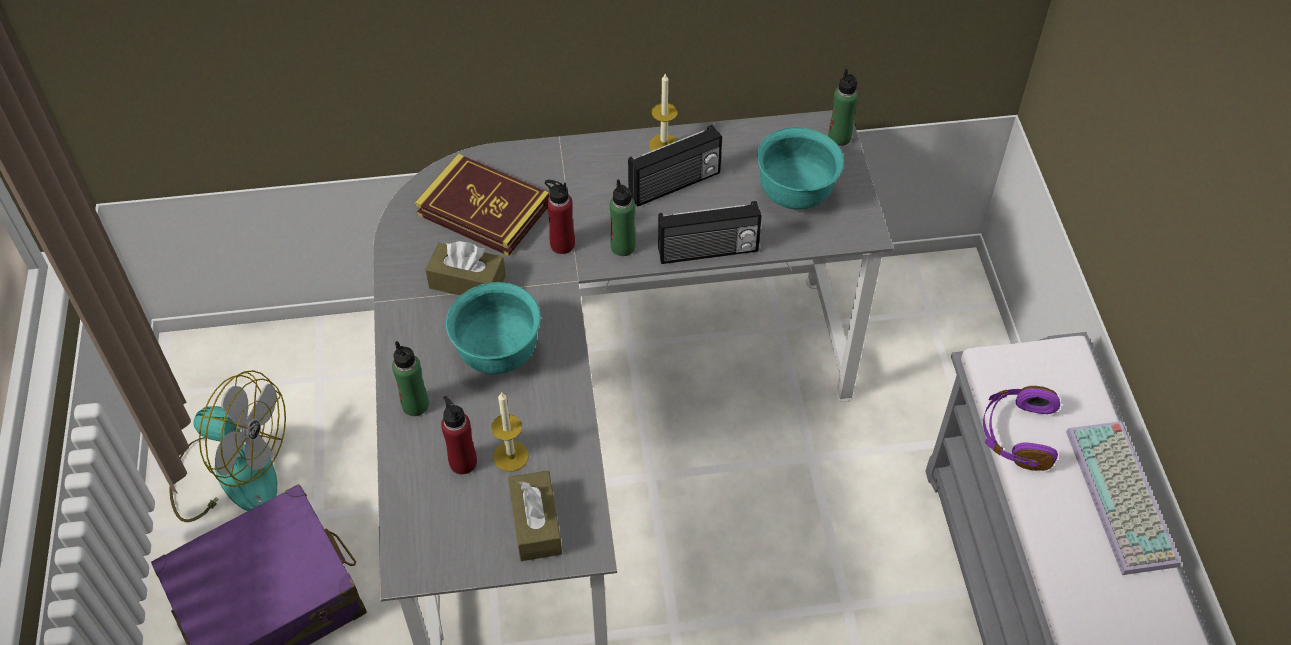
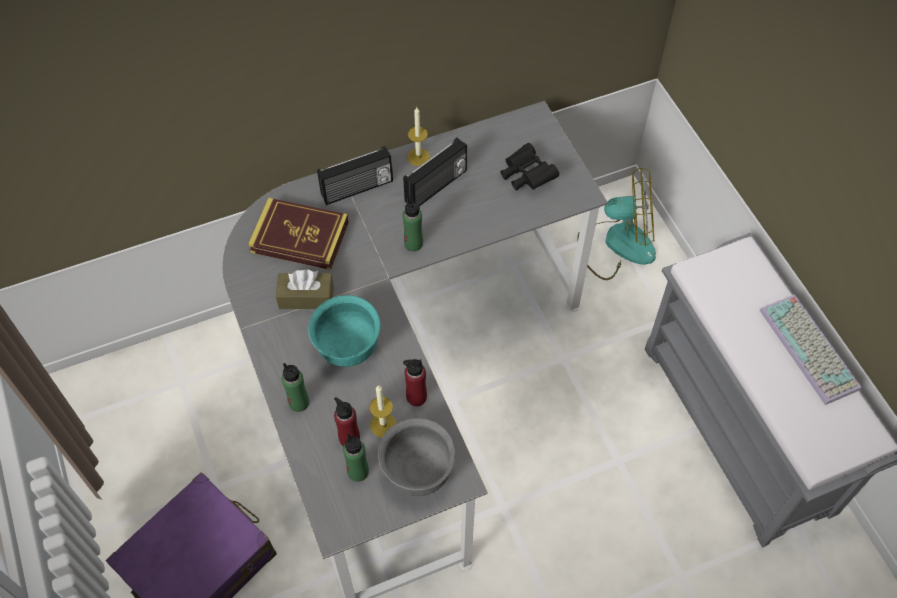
camera: 15 degrees left, 5 degrees up
(231, 472) = (137, 472): fan -> fan (617, 244)
(536, 524) = (418, 472): brown tissue box -> grey bowl
(562, 244) = (368, 252): red bottle -> red bottle (416, 397)
(708, 252) = (477, 234): radio -> radio (357, 189)
(795, 194) = (526, 176): turquoise bowl -> black binoculars
(839, 137) = (544, 124): green bottle -> green bottle (358, 471)
(1017, 434) = (727, 320): purple headphones -> none

